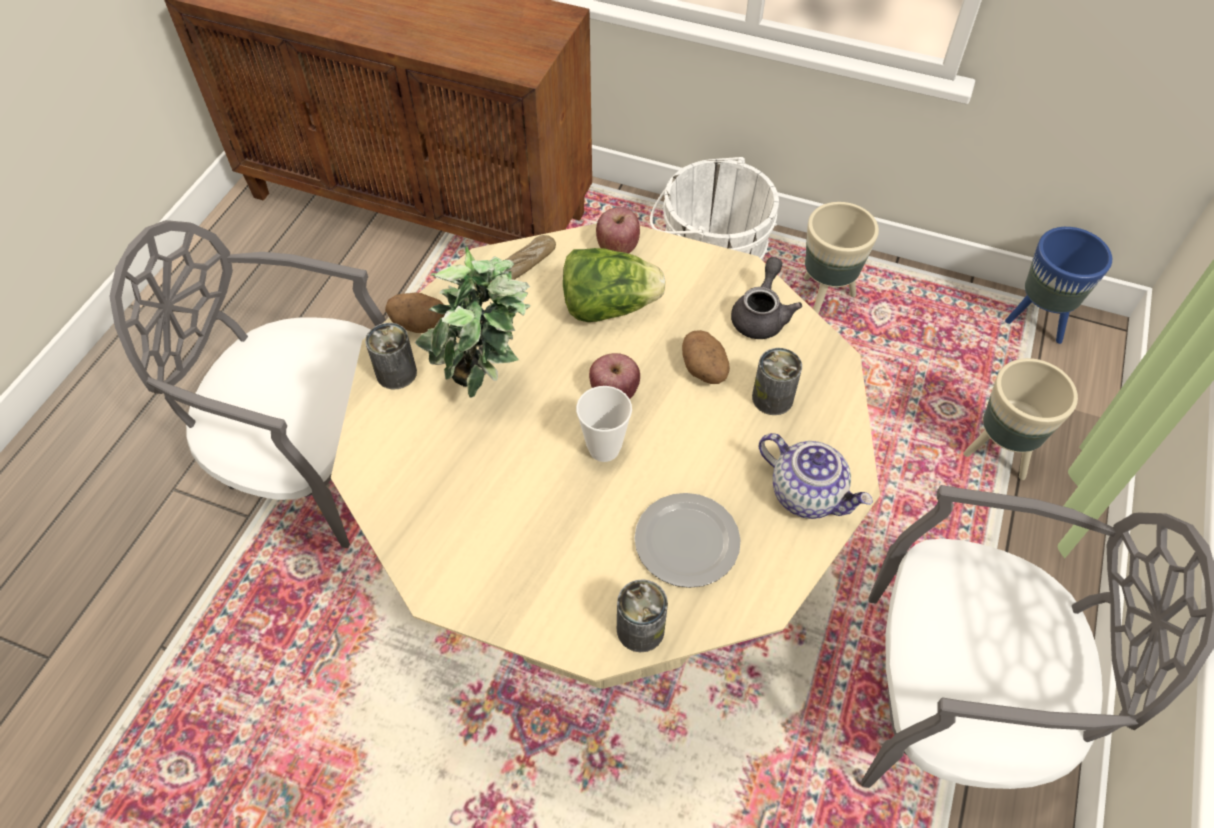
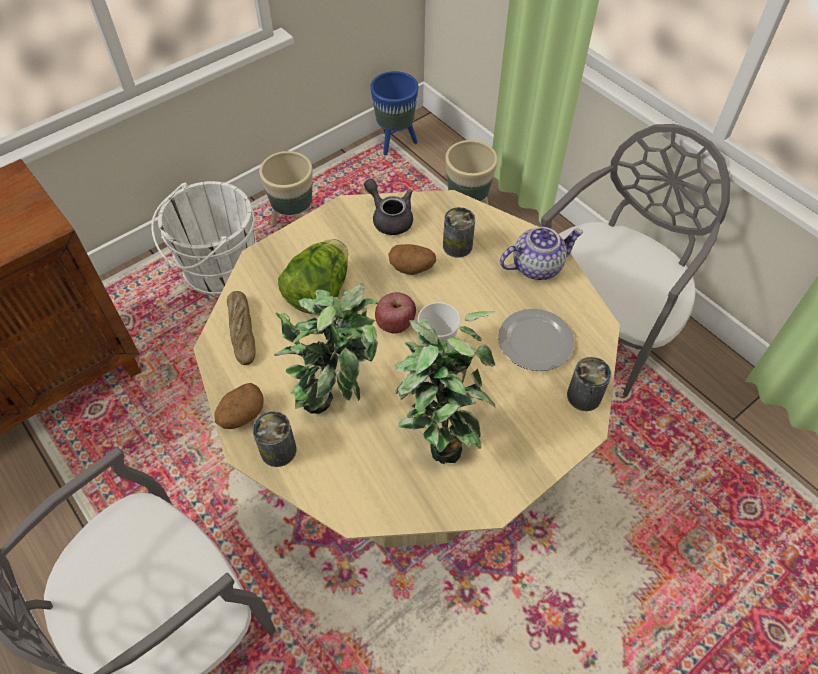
camera: 60 degrees left, 0 degrees up
(495, 502) = (440, 435): none -> potted plant
(617, 247) = (270, 262): apple -> none

